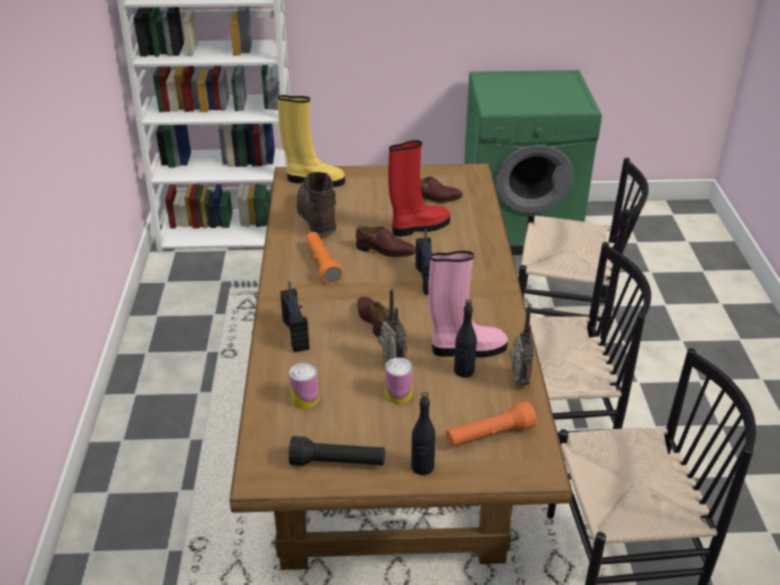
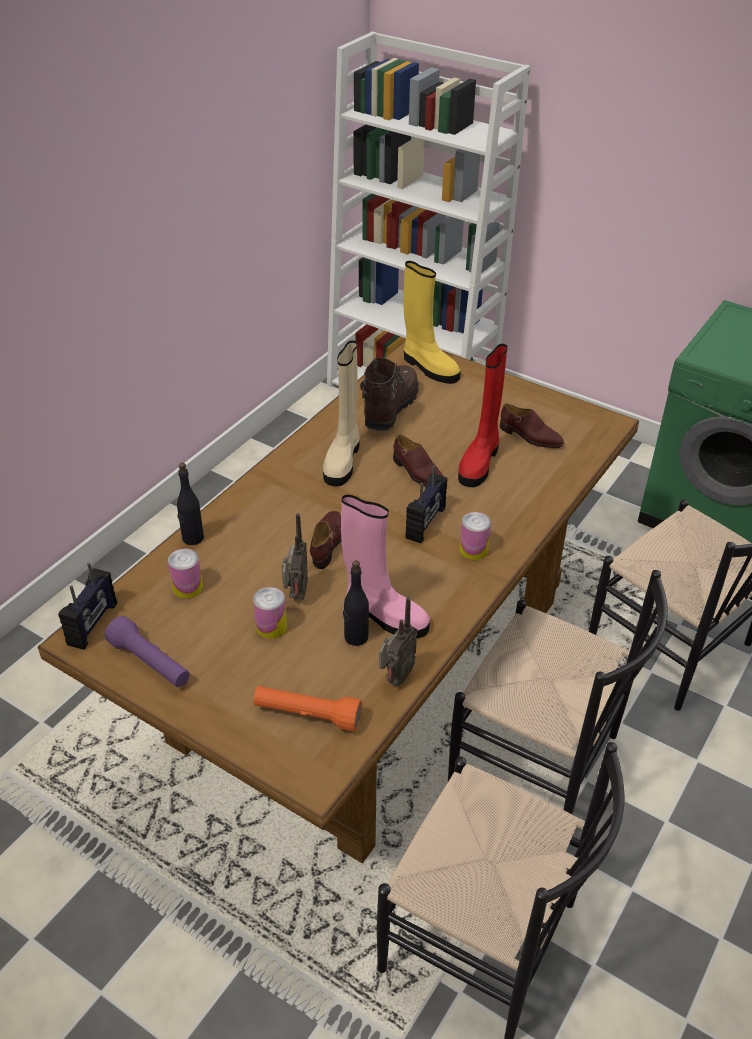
camera: 35 degrees right, 5 degrees up
(296, 334) = (246, 520): radio -> radio (93, 624)
(322, 264) = (343, 460): orange flashlight -> beige boot
(338, 463) = (150, 663): black flashlight -> purple flashlight
(419, 227) = (479, 462): red boot -> red boot turned 105 degrees clockwise
(422, 467) = (215, 710): black bottle -> black bottle (192, 538)
(477, 282) = (473, 550): none -> can

